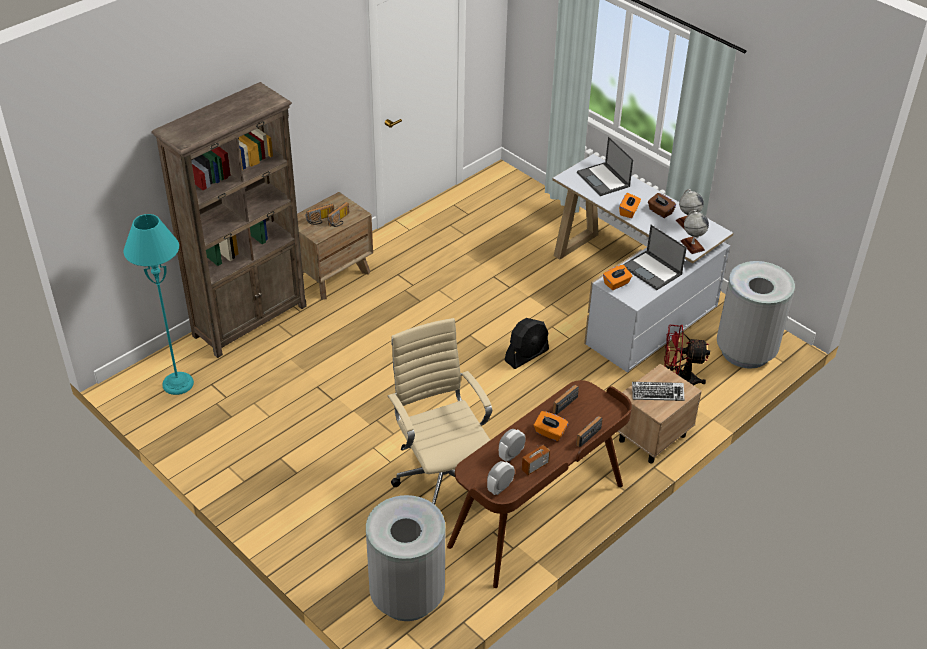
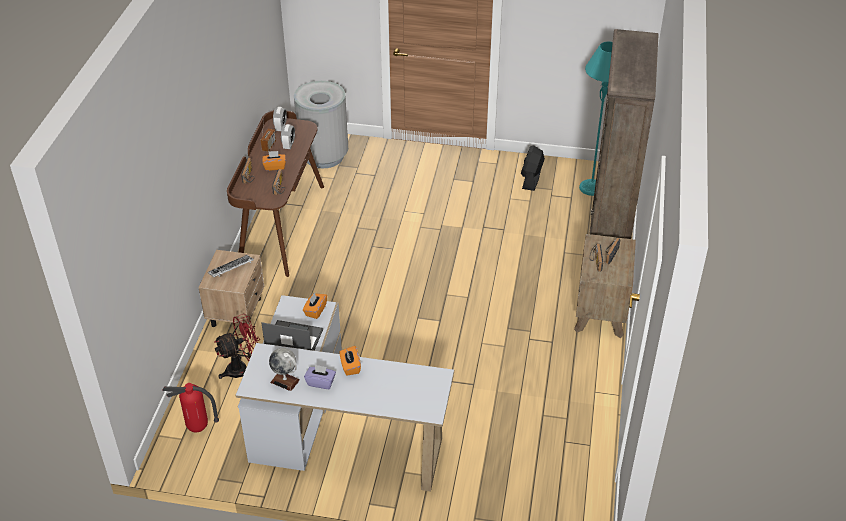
camera: 145 degrees right, 0 degrees up
(441, 477) = (363, 218): beige office chair -> none
(527, 355) = (380, 327): black fan -> black fan (531, 179)
(603, 180) = (403, 393): laptop -> none
(660, 212) = (321, 382): brown tissue box -> purple tissue box
(692, 245) = (266, 358): globe -> none
(746, 351) = (197, 428): grey trash can -> fire extinguisher

